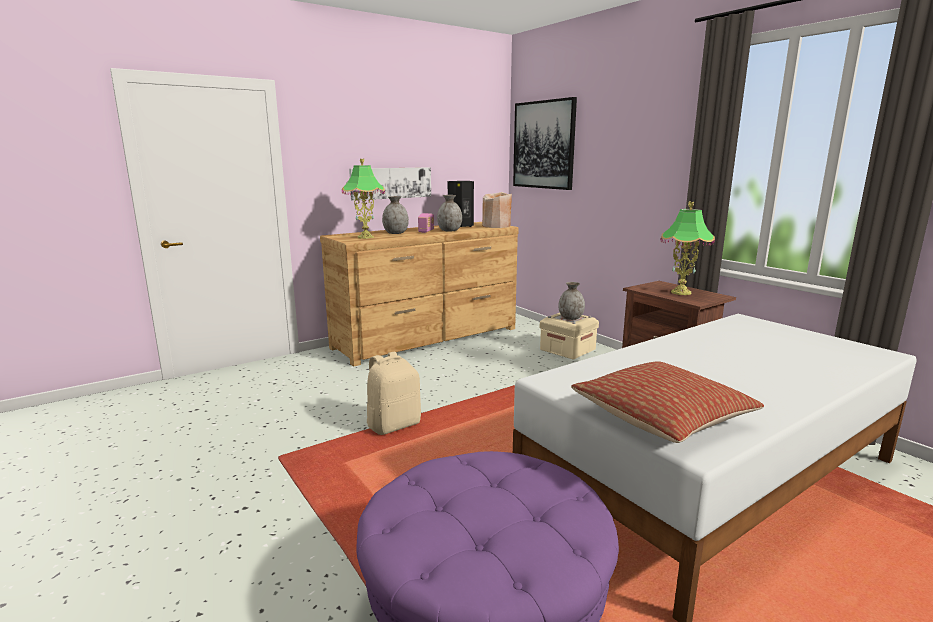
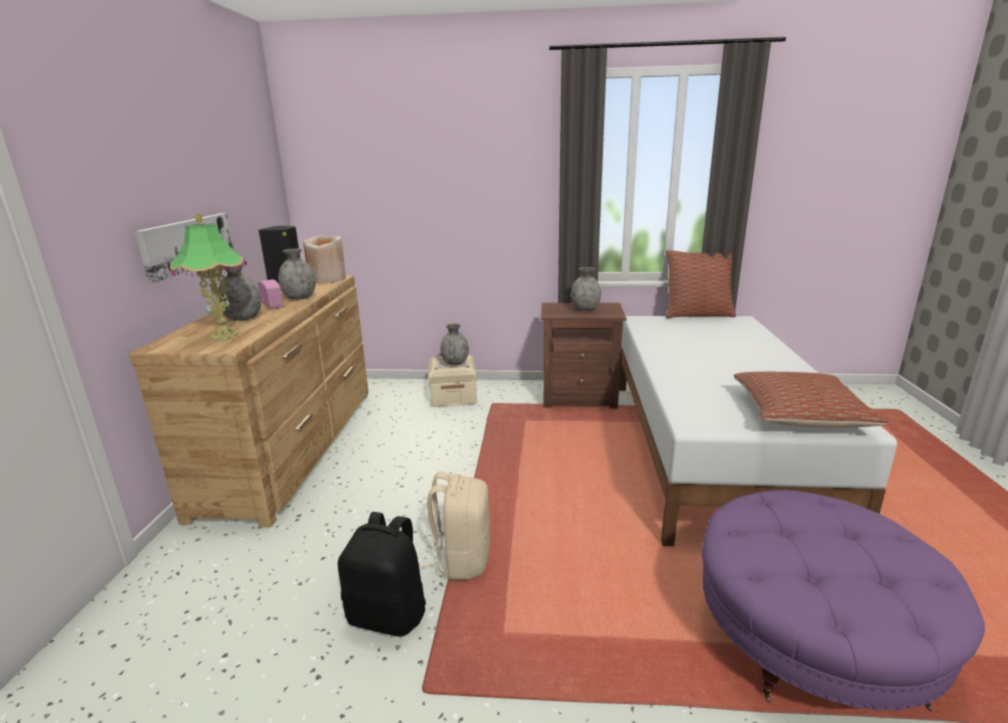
camera: 50 degrees left, 5 degrees up
(323, 424) = (389, 615): none -> black backpack
(543, 145) = (347, 171): picture -> none
(681, 292) = (585, 309): table lamp -> grey vase
(832, 334) = (697, 314): none -> pillow

